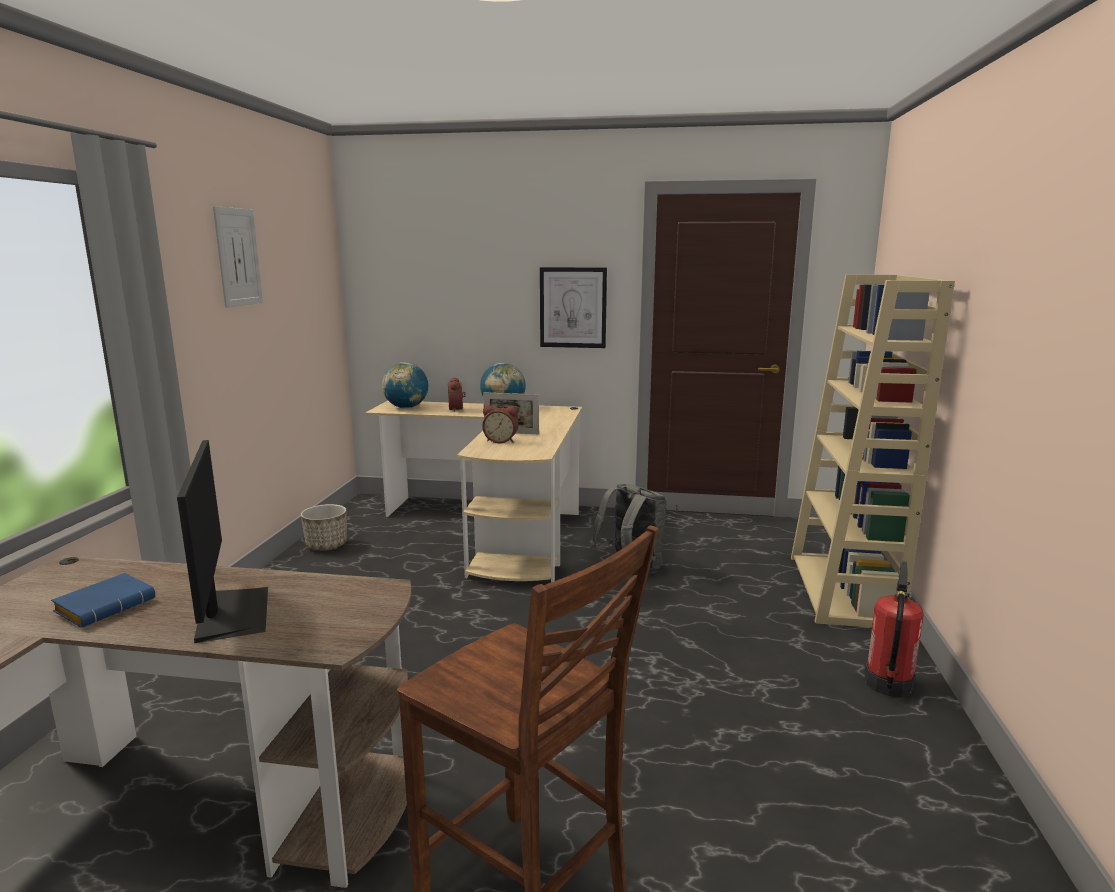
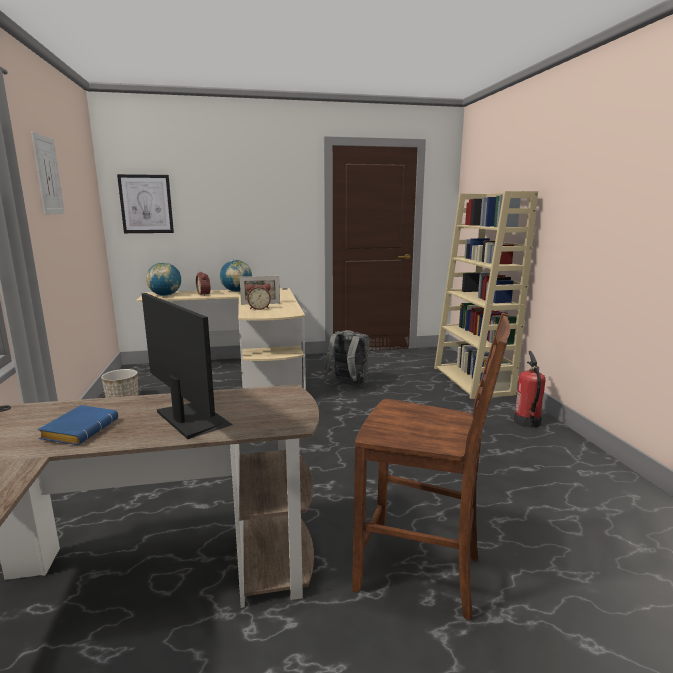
camera: 20 degrees left, 0 degrees up
(573, 307) = (280, 220): picture -> picture (146, 204)

